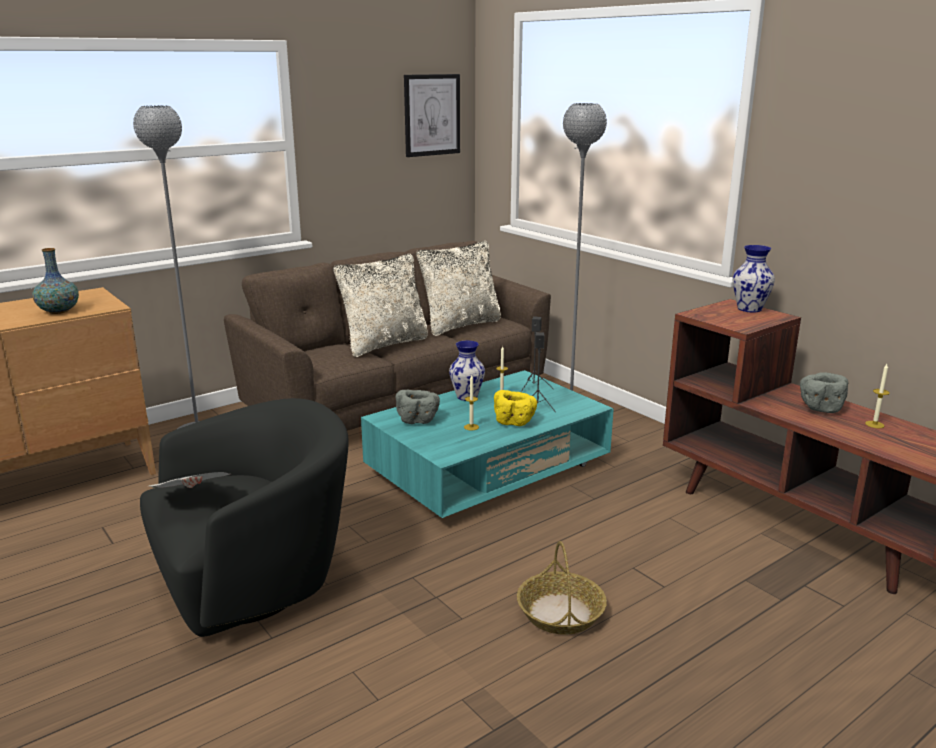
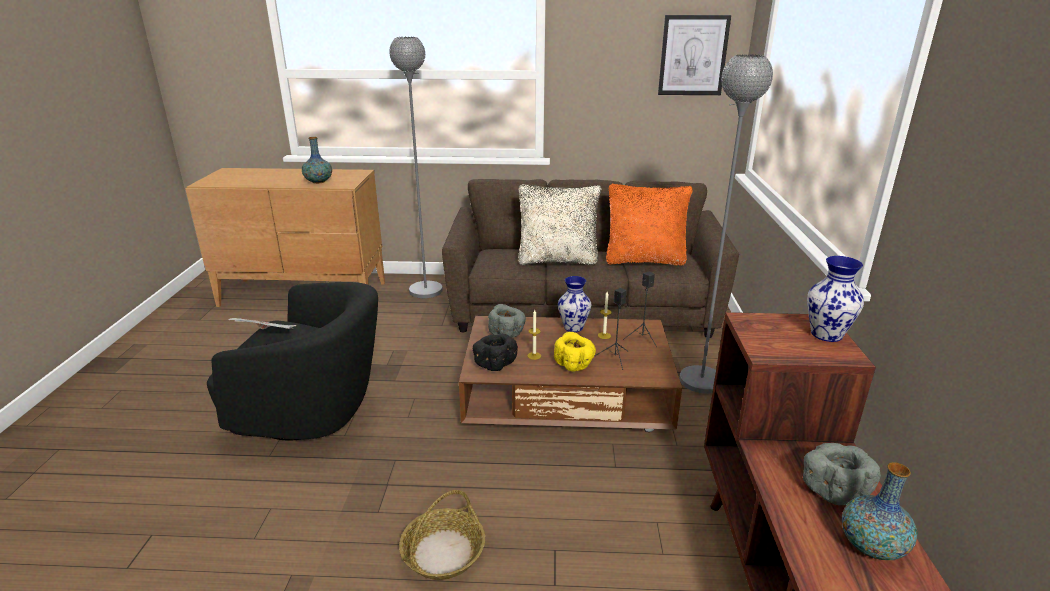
camera: 40 degrees right, 5 degrees up
(449, 444) = (495, 363): none -> black bowl
(461, 326) = (645, 261): beige pillow -> orange pillow
(488, 469) = (566, 398): turquoise coffee table -> brown coffee table
(874, 424) = (871, 546): candle -> vase

